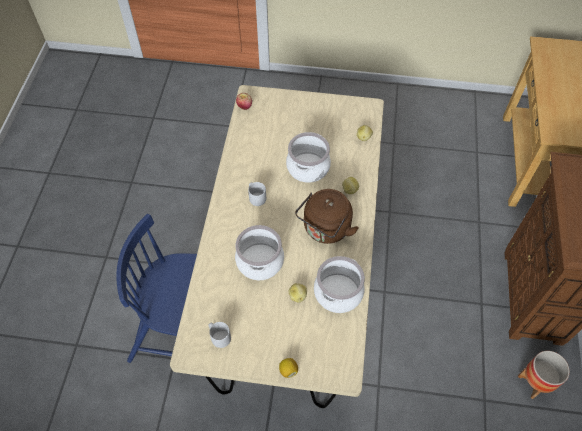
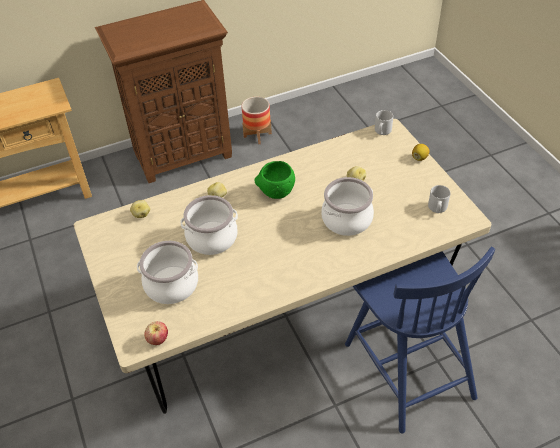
camera: 120 degrees left, 10 degrees down
(256, 197) = (281, 258): grey mug -> grey mug (382, 131)
(325, 230) = (276, 193): brown kettle -> green bowl
(338, 293) = (330, 159): cooking pot -> cooking pot (171, 284)

